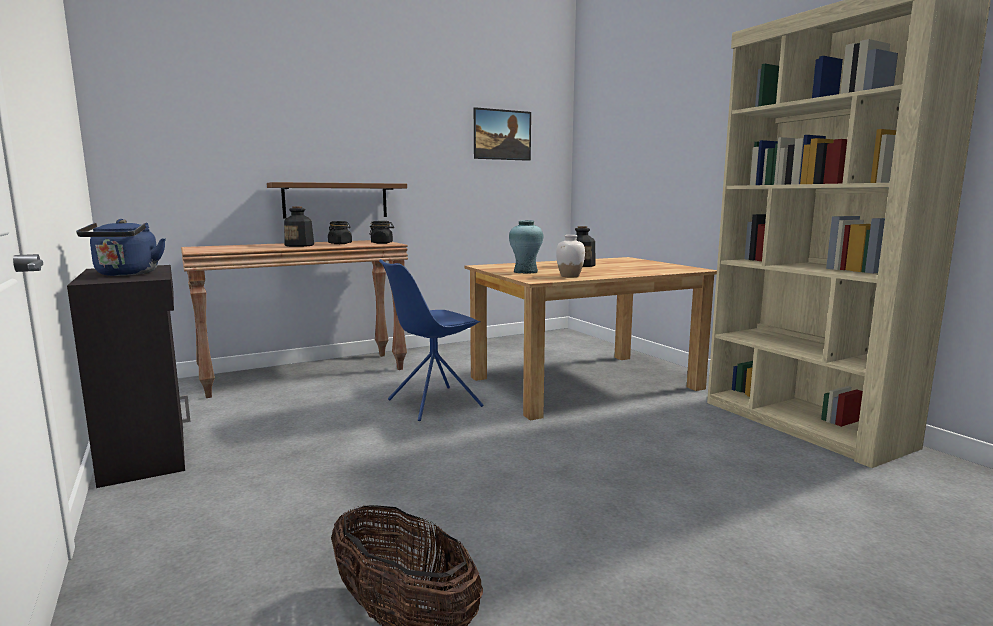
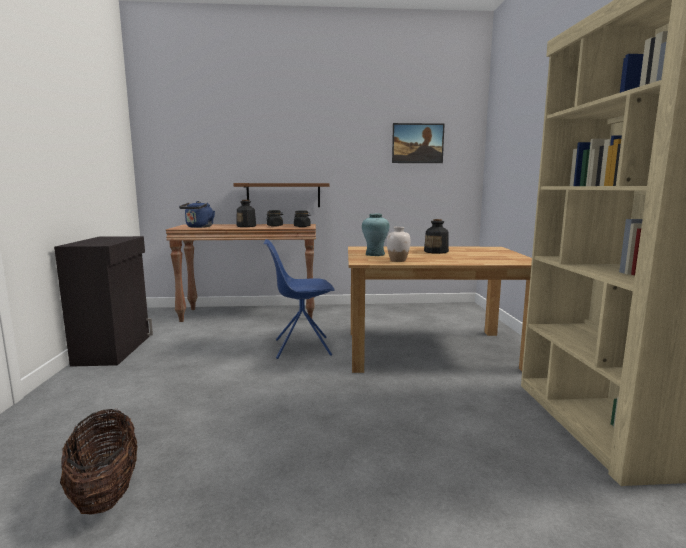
camera: 25 degrees right, 0 degrees up
(126, 274) = (100, 241): blue kettle -> blue kettle (198, 227)

